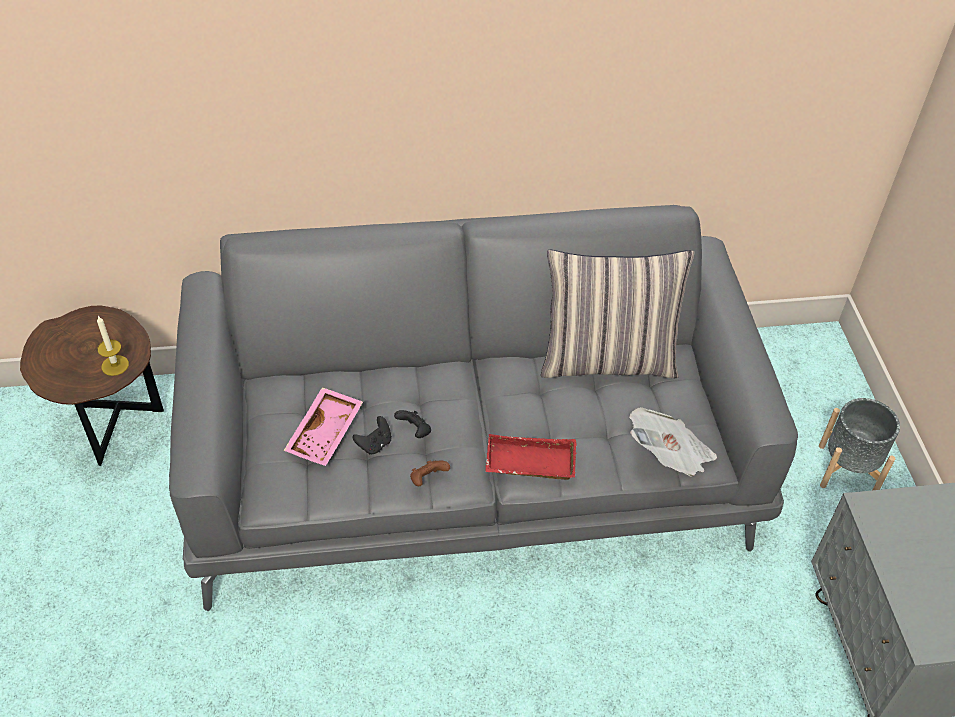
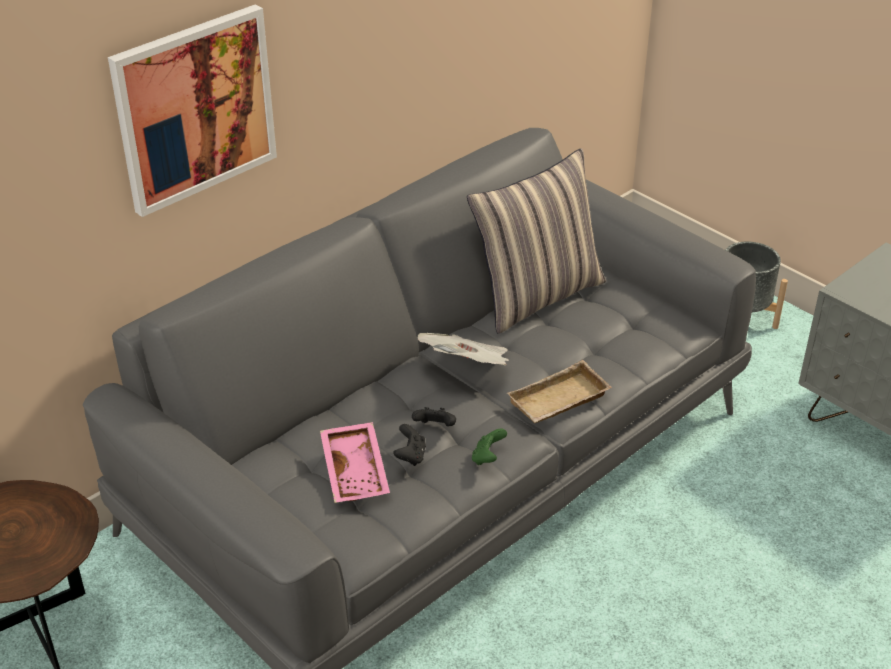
camera: 35 degrees left, 10 degrees down
(115, 365) = (62, 530): candle -> none
(322, 86) = (194, 108): none -> picture
(428, 479) = (487, 458): brown game controller -> green game controller
(529, 464) = (559, 402): red tray -> beige tray
(669, 456) = (661, 339): newspaper -> newspaper (467, 367)

